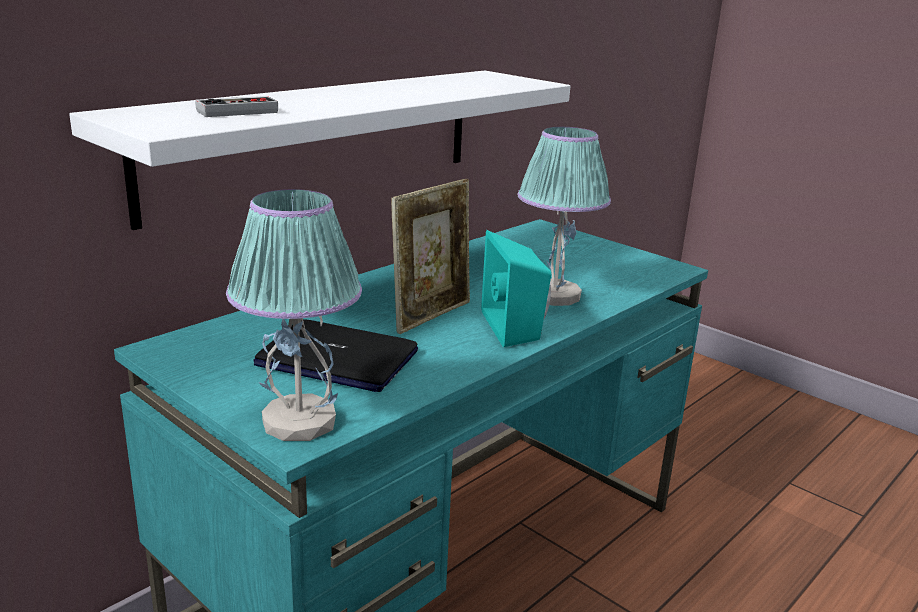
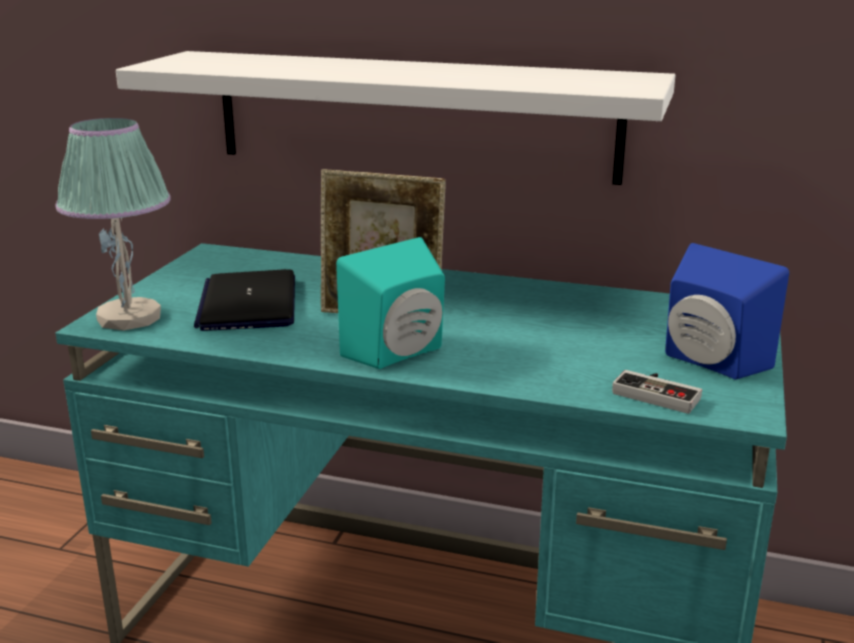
camera: 65 degrees right, 0 degrees up
(235, 110) = (251, 63): game controller -> game controller (659, 393)
(553, 295) = (518, 355): table lamp -> none
(608, 256) = (708, 363): none -> blue speaker

